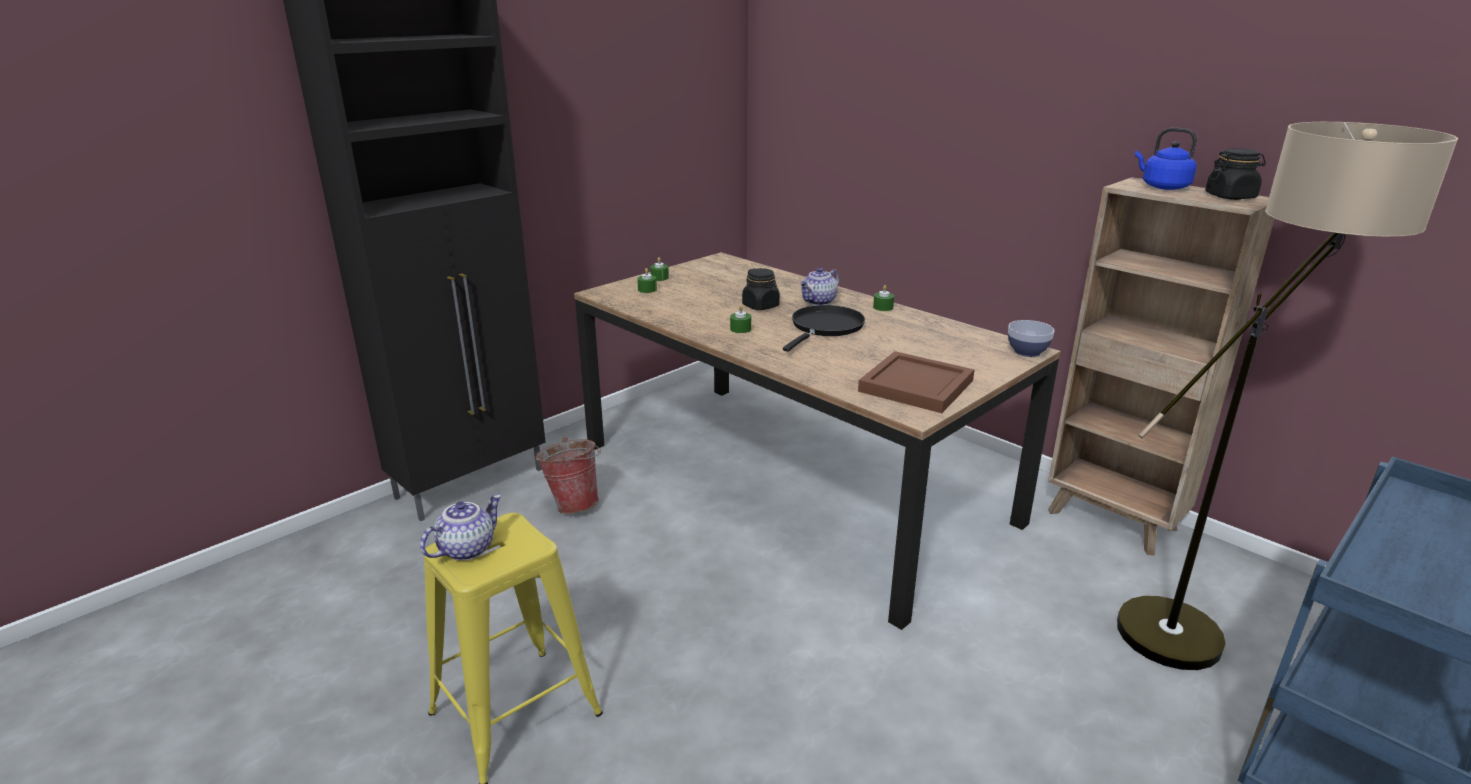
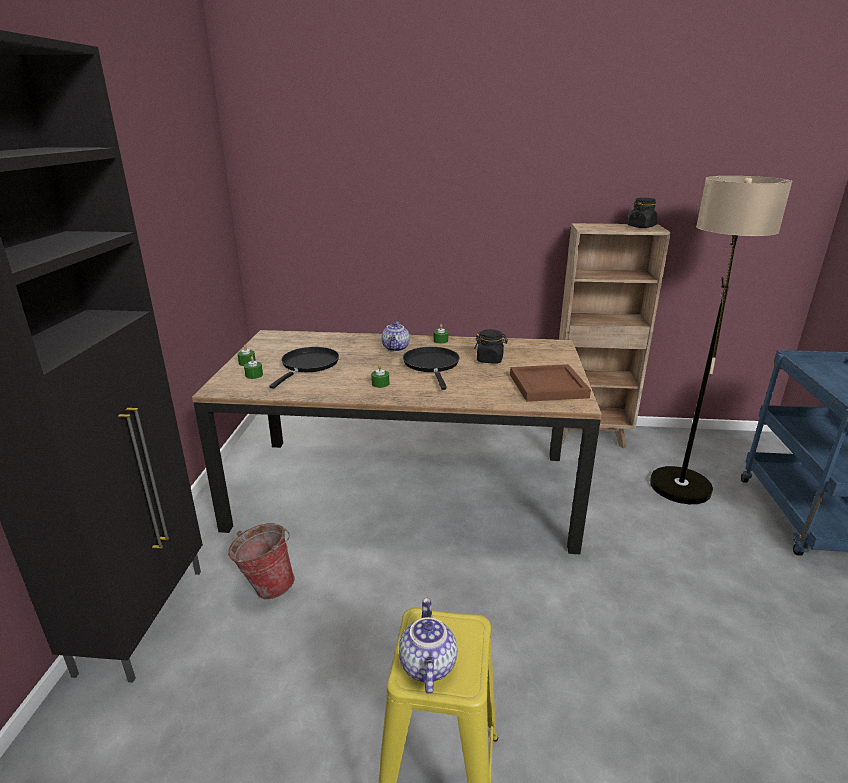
camera: 40 degrees left, 0 degrees up
(706, 294) = (308, 365): none -> black frying pan
(761, 306) = (363, 362): black jar -> black jar (490, 360)
(1027, 352) = (560, 345): bowl -> none
(1162, 187) = (601, 226): blue kettle -> none

